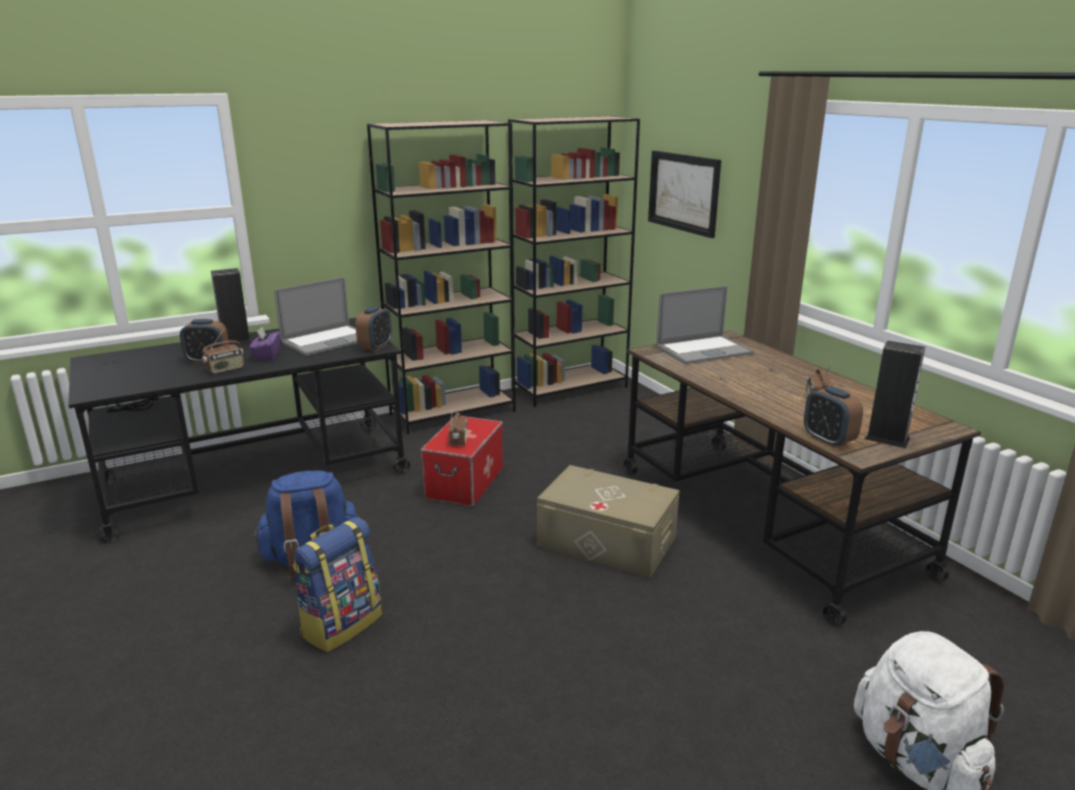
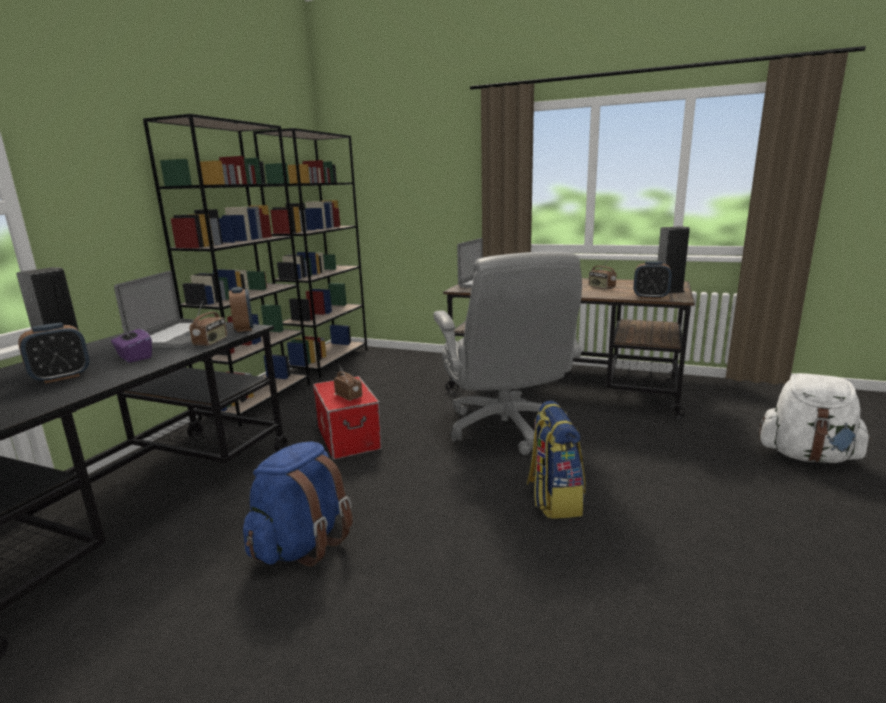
camera: 40 degrees left, 5 degrees down
(225, 369) = (106, 376): radio -> radio (211, 342)
(341, 624) = (419, 575): backpack -> backpack (553, 499)
(606, 541) = (505, 431): beige storage box -> grey office chair
(683, 192) = (397, 188): picture -> none

